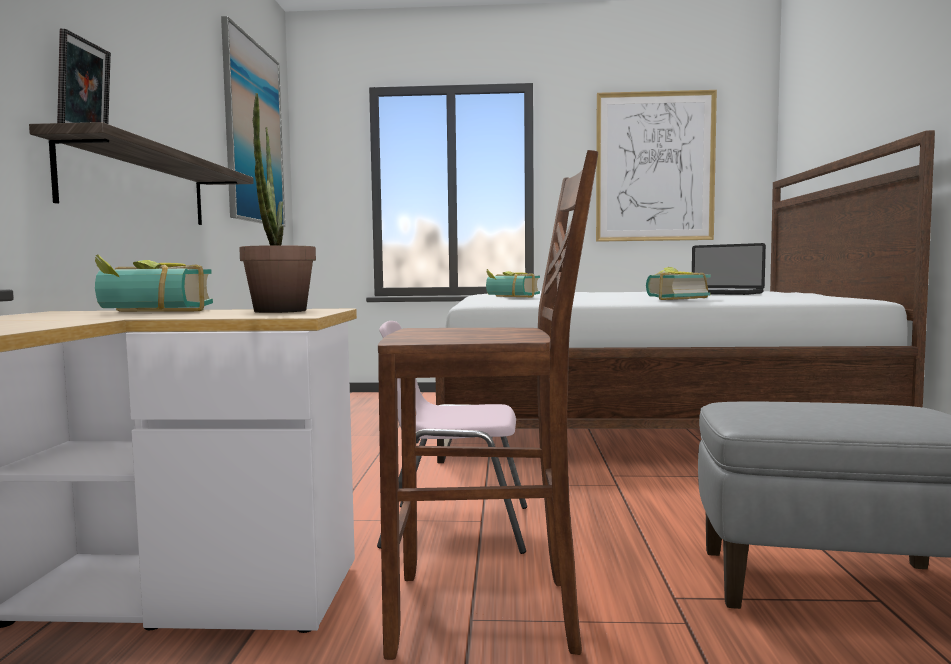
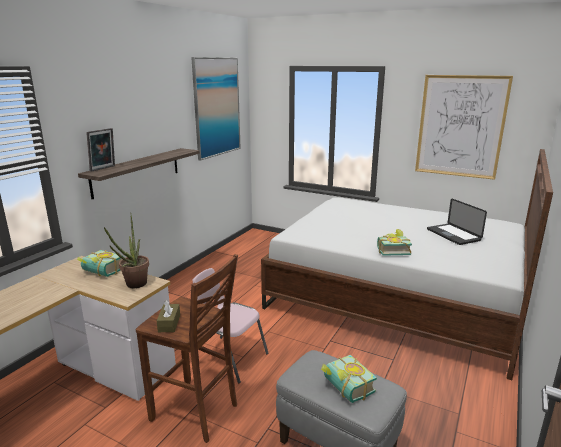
camera: 25 degrees right, 15 degrees up
(450, 337) = (169, 323): none -> brown tissue box
(510, 297) = (323, 222): book -> book (344, 389)

